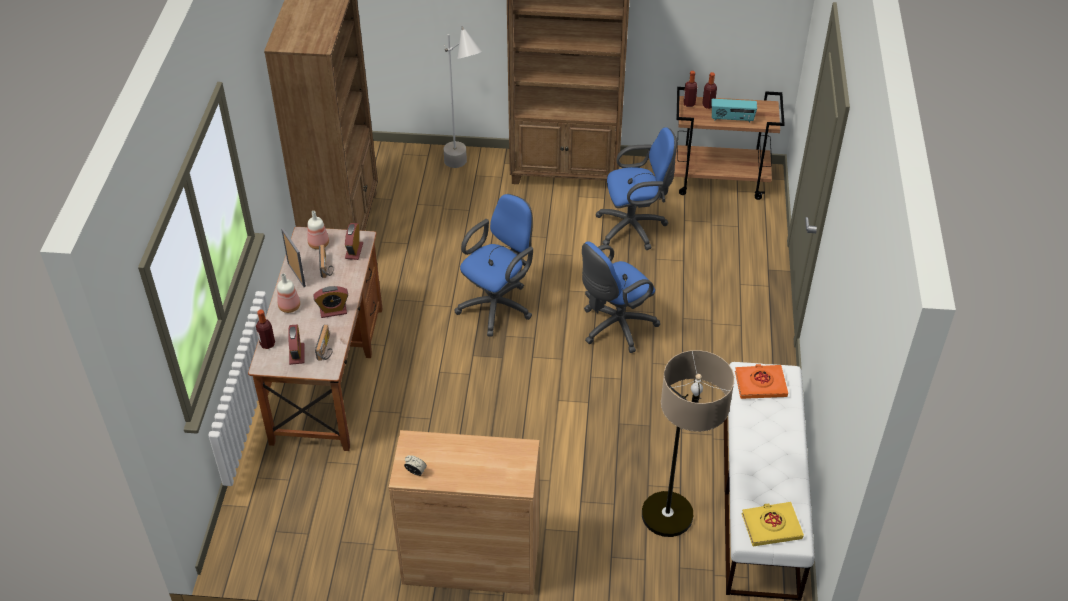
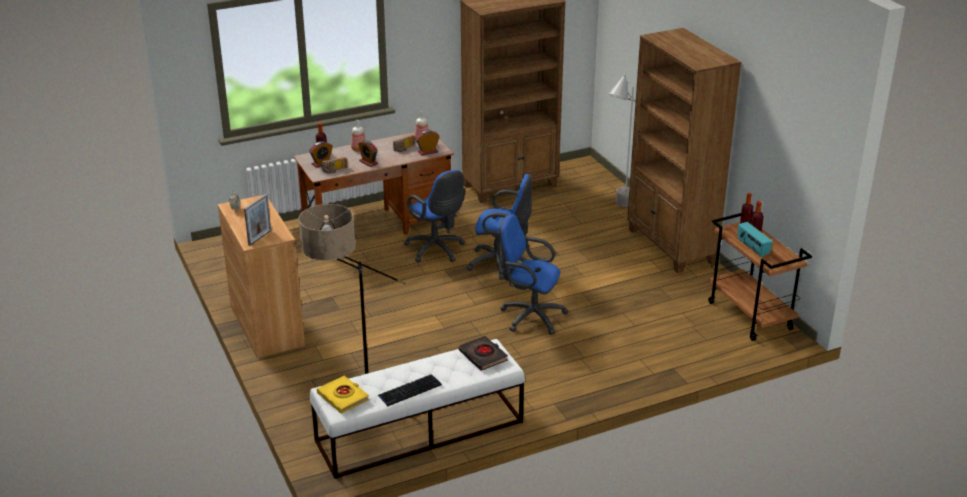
camera: 60 degrees right, 15 degrees down
(296, 275) = (388, 142): picture frame -> picture frame (259, 238)
(634, 227) = (645, 293): blue office chair -> blue office chair (437, 250)
(760, 384) = (483, 356): orange book -> black book
(789, 467) = (409, 391): none -> keyboard

